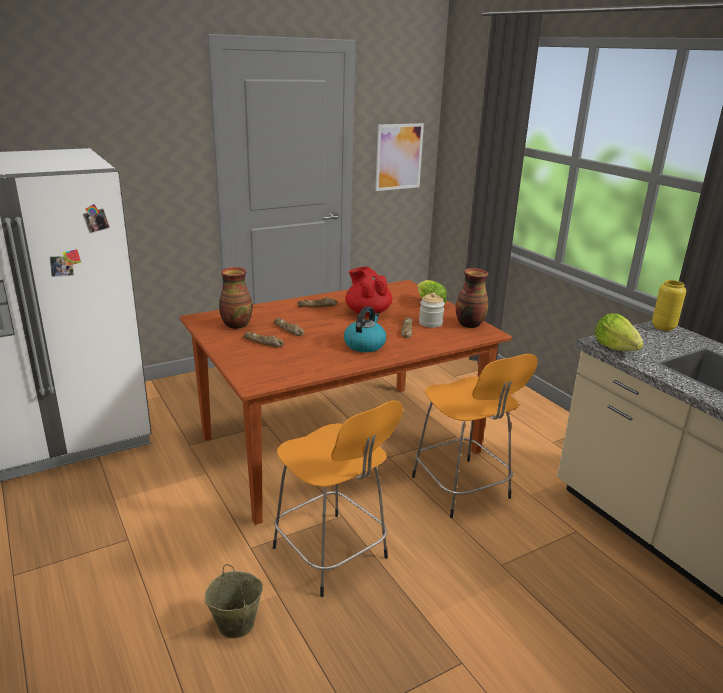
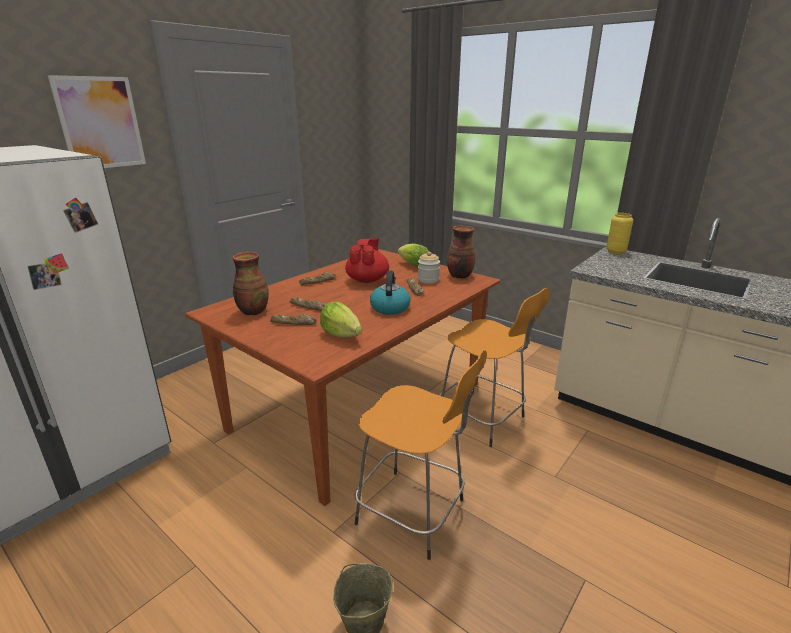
camera: 20 degrees left, 0 degrees up
(367, 312) = (367, 280): red teapot -> red teapot turned 60 degrees clockwise
(399, 157) = (335, 145): picture -> picture (100, 123)
(615, 348) = (604, 272): lettuce -> lettuce (341, 334)

